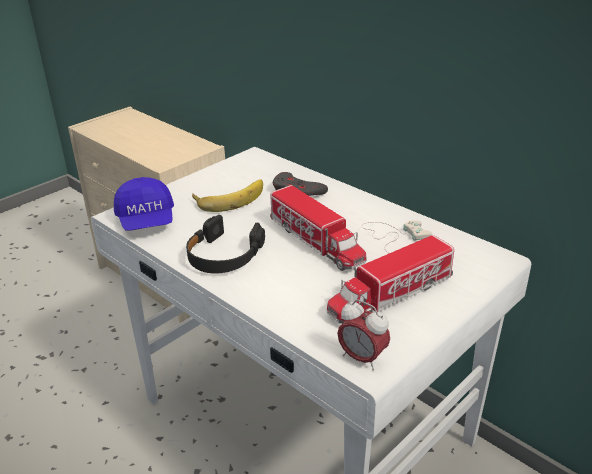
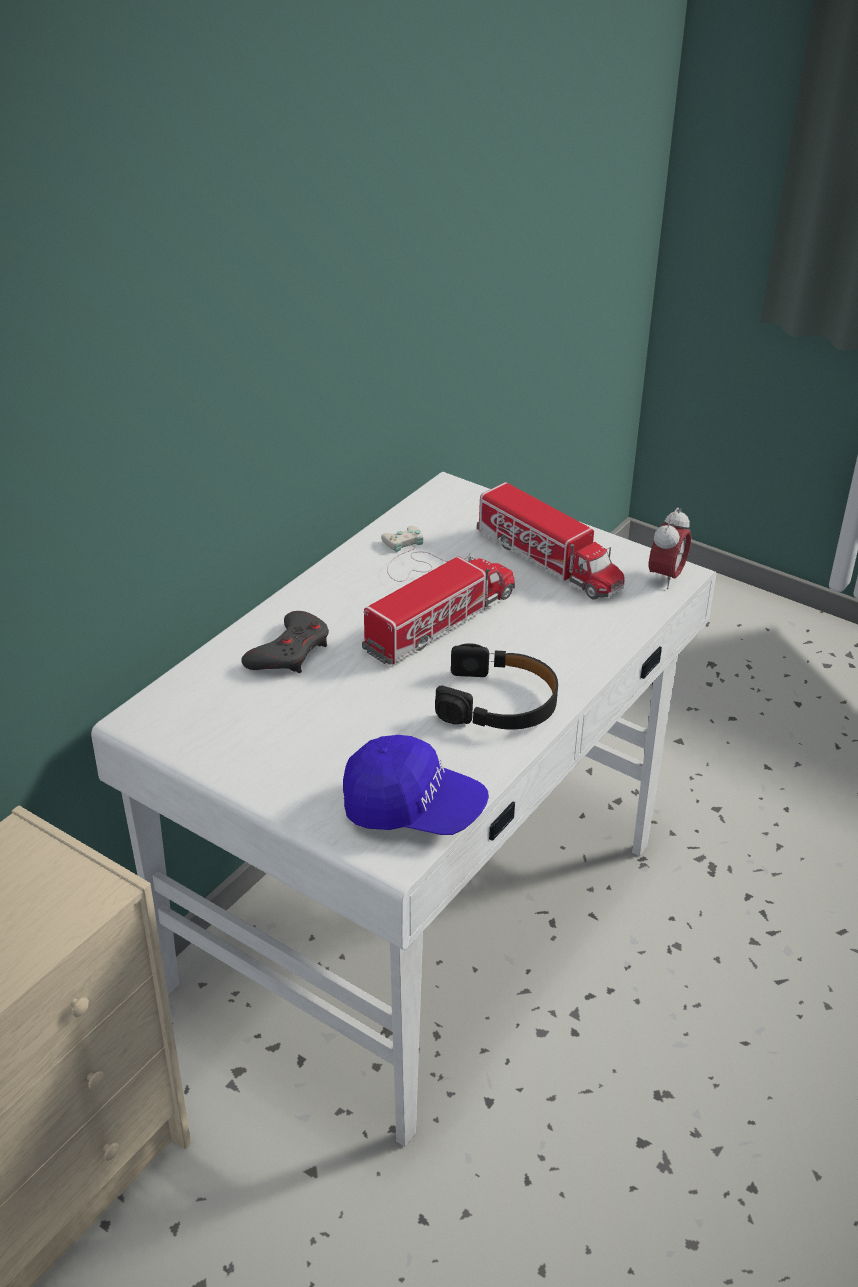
camera: 100 degrees left, 5 degrees up
(147, 221) = (413, 809): blue cap -> blue cap turned 45 degrees clockwise
(229, 198) = (320, 723): banana -> none

